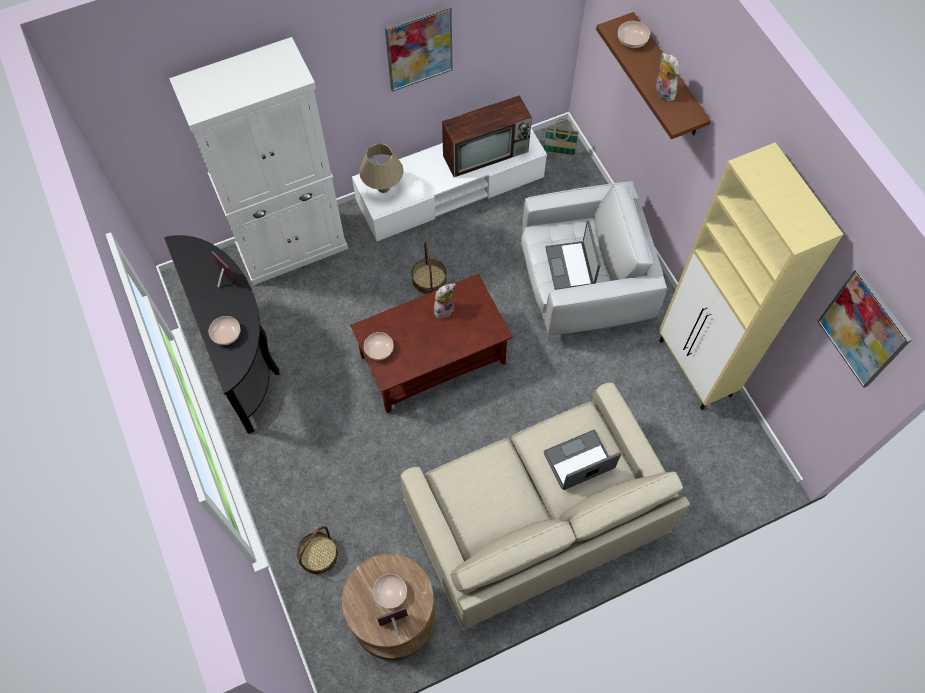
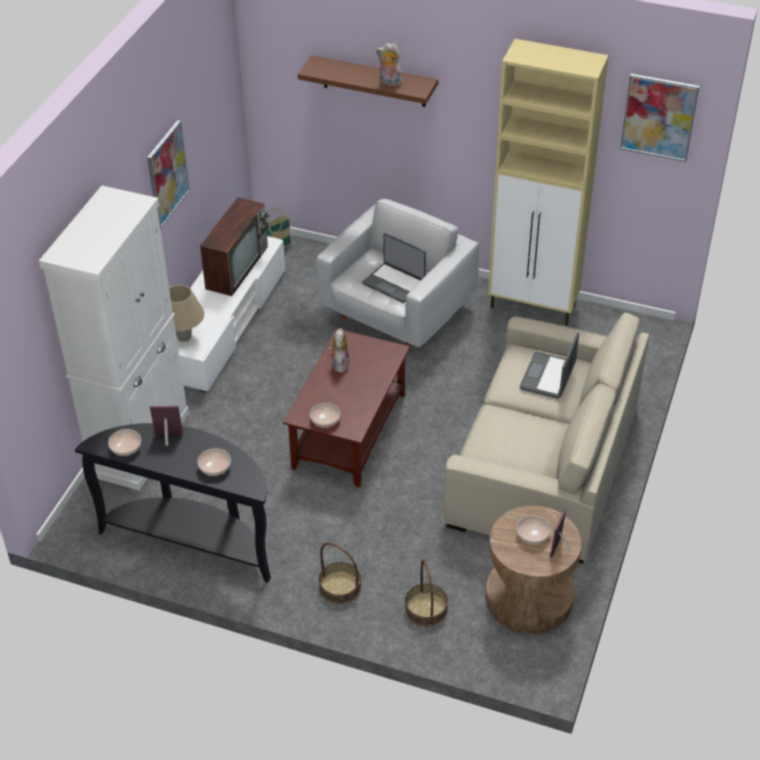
camera: 45 degrees left, 20 degrees down
(429, 279) = (280, 387): basket -> basket (339, 587)
(632, 39) = (331, 68): bowl -> bowl (125, 447)

